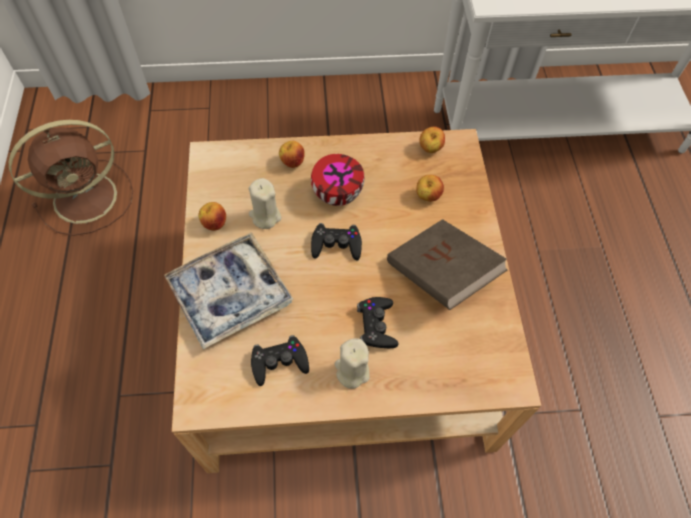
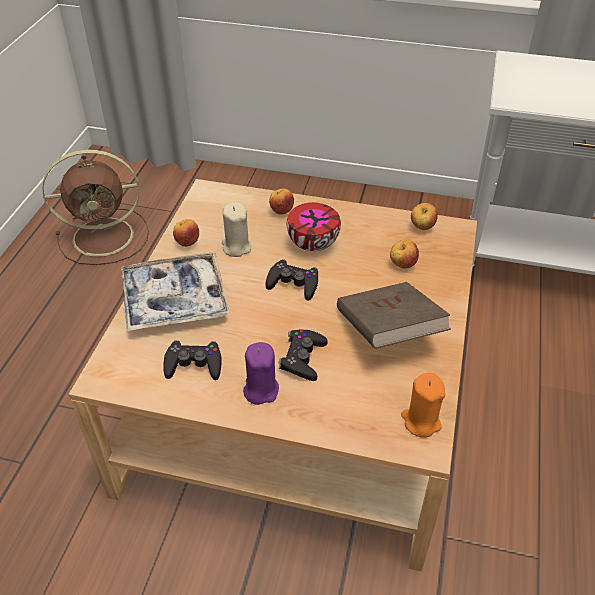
camera: 20 degrees right, 15 degrees down
(352, 371) = (260, 390): beige candle -> purple candle
(501, 360) = (421, 421): none -> orange candle

